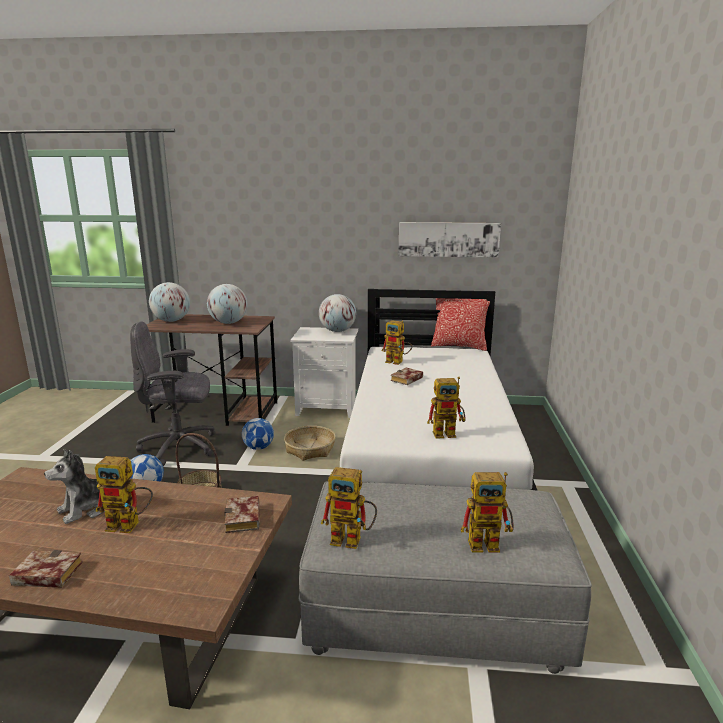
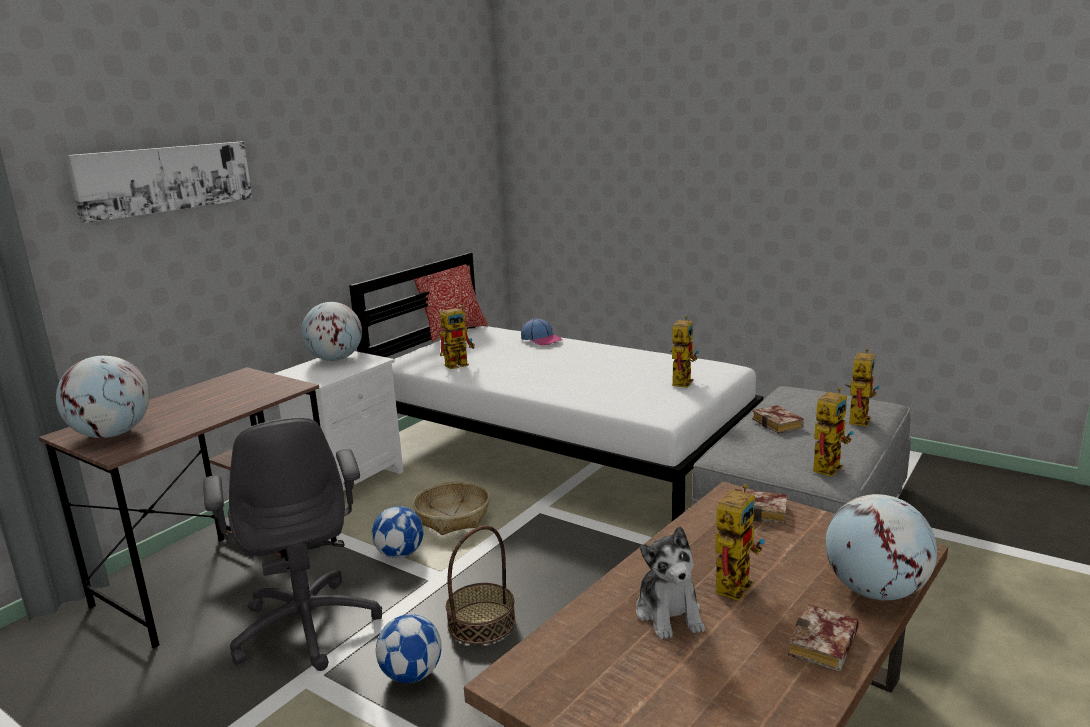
camera: 60 degrees left, 0 degrees up
(180, 447) = (307, 625): grey office chair -> grey office chair turned 45 degrees counterclockwise
(228, 323) = (225, 396): globe -> globe (875, 591)
(407, 380) = (525, 370): book -> book (779, 424)
(448, 239) = (415, 197): picture -> picture (165, 179)
(475, 370) = (541, 339): none -> cap

